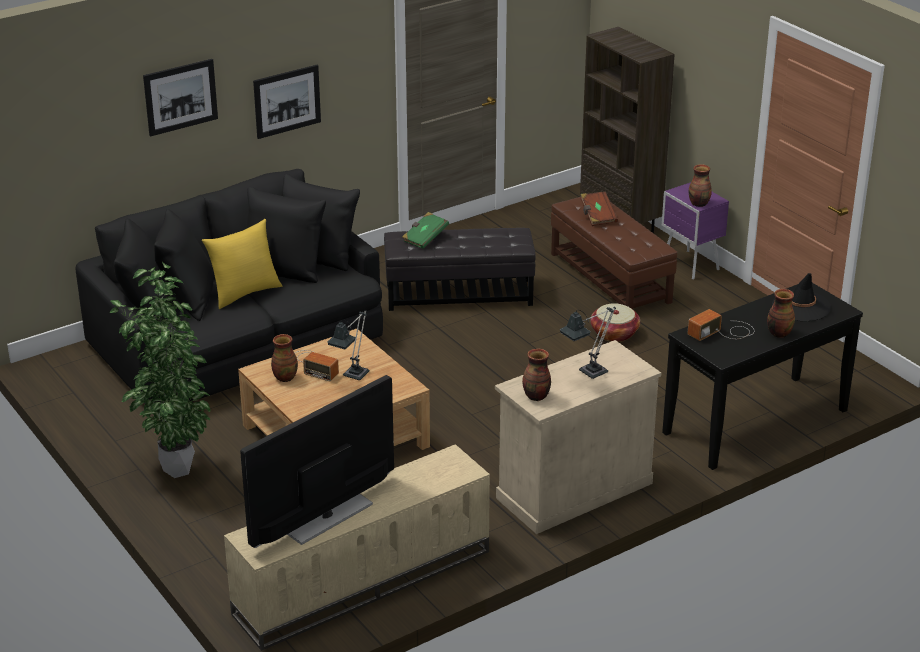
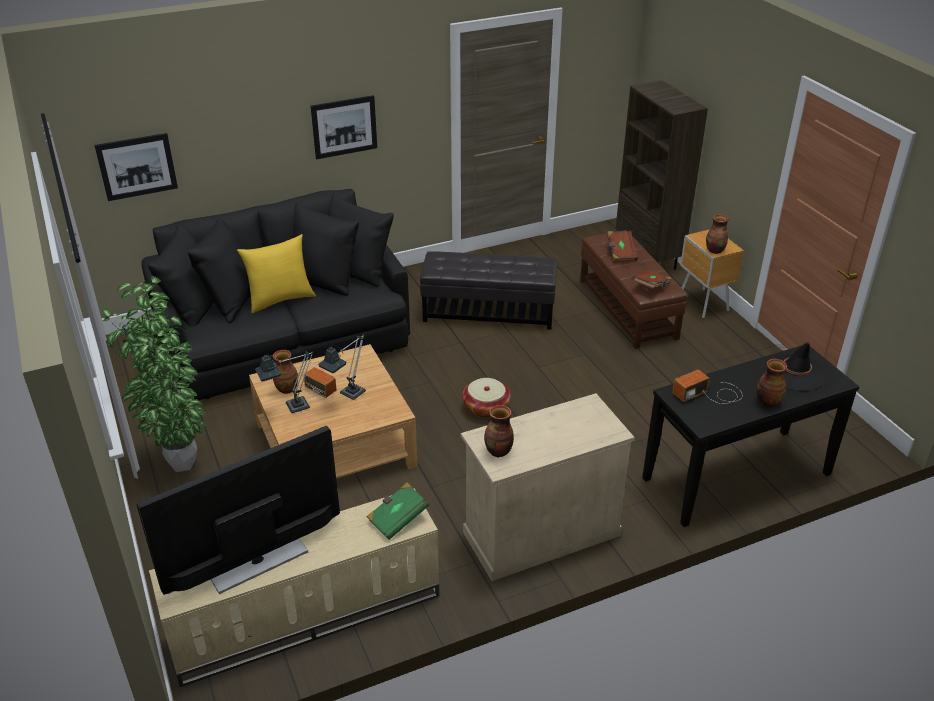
camera: 10 degrees right, 5 degrees up
(180, 97) = (238, 115): picture -> picture (137, 166)
(425, 238) = (460, 260): green book -> green book (397, 519)
(588, 374) = (559, 430): table lamp -> table lamp (292, 407)
(614, 333) = (619, 365): basket -> basket (486, 407)
(638, 247) = (651, 286): none -> brown book
(690, 266) = (703, 304): purple nightstand -> brown nightstand

